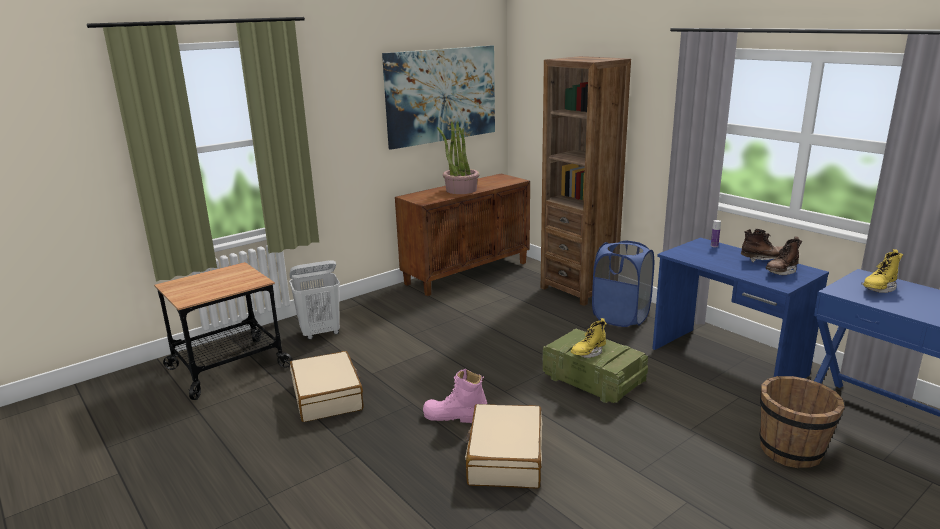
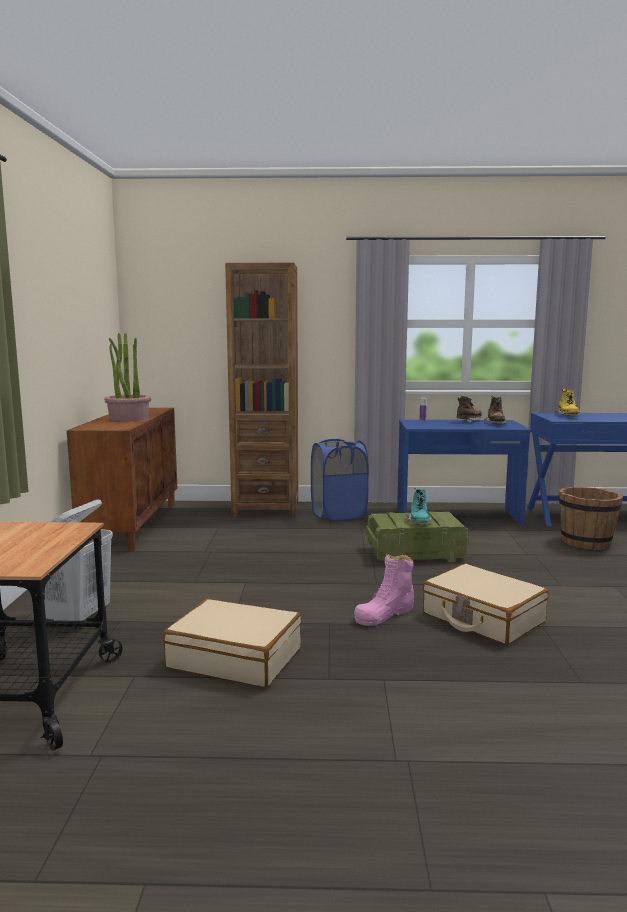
camera: 50 degrees left, 10 degrees down
(441, 95) = (85, 305): picture -> none
(588, 353) = (419, 522): yellow boot -> turquoise boot

